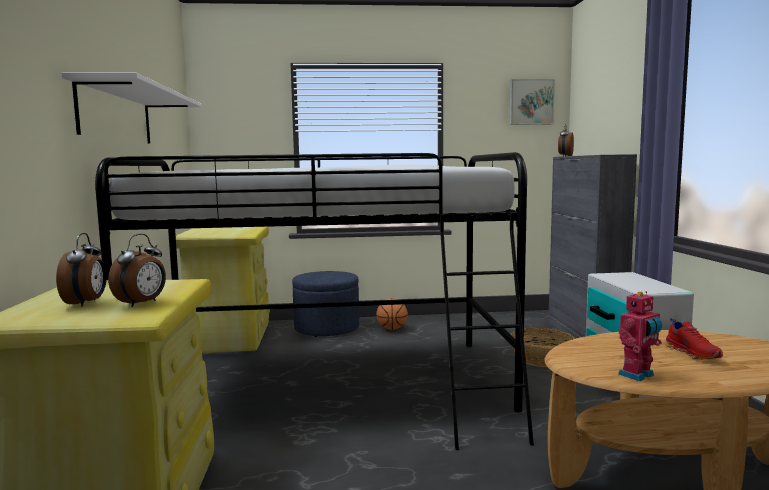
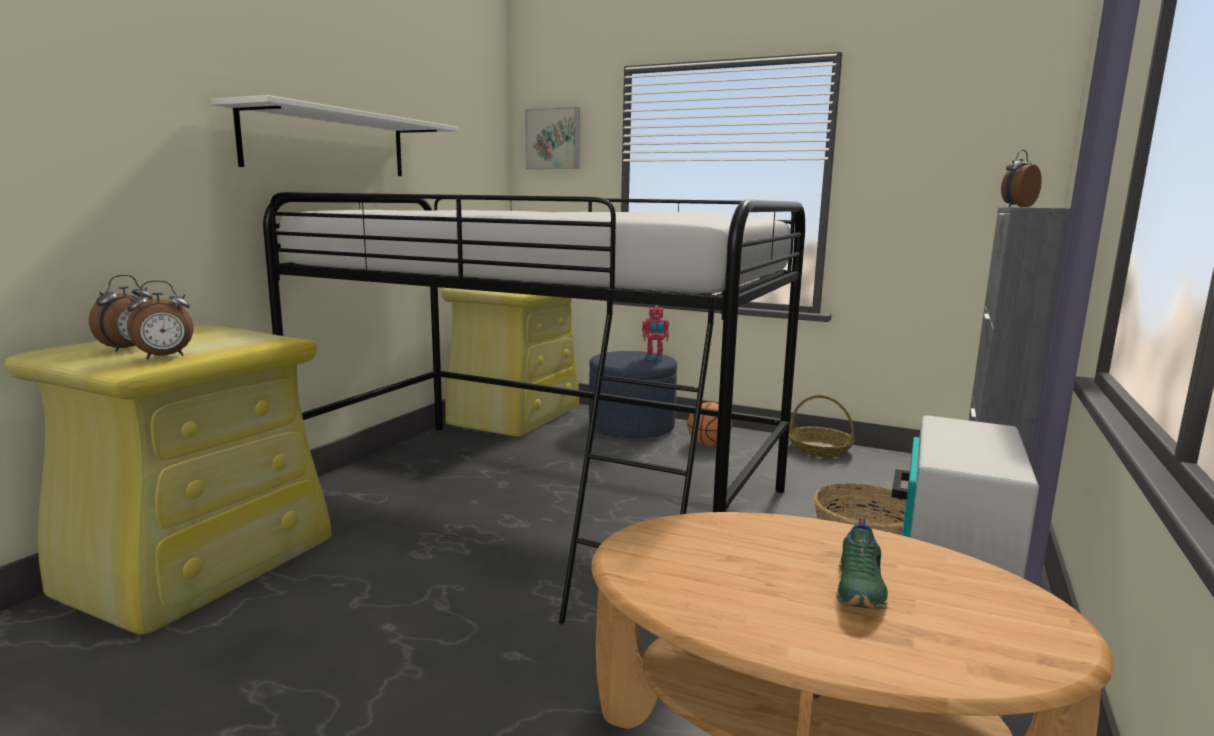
camera: 30 degrees right, 5 degrees up
(457, 318) = (820, 449): none -> basket
(530, 102) = (995, 110): picture -> picture (554, 139)
(638, 375) = (682, 593): toy robot -> toy robot (654, 358)
(693, 353) = (861, 589): red shoe -> green shoe

